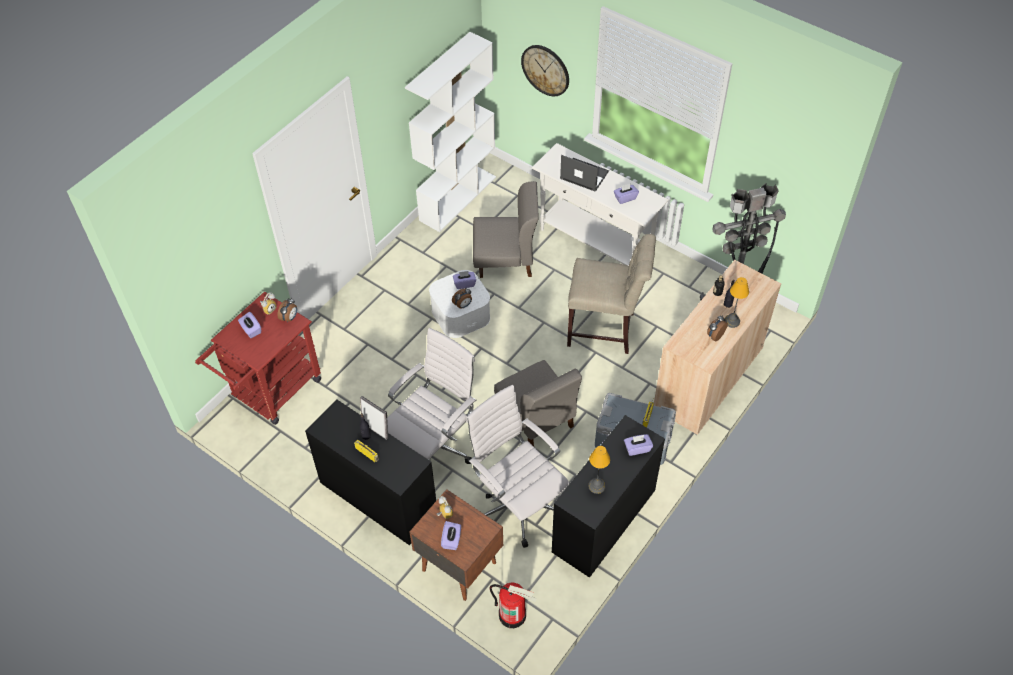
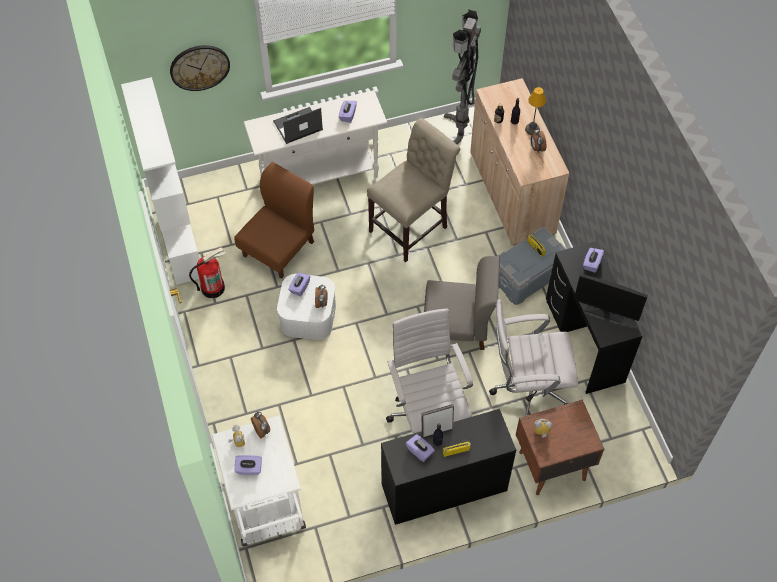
camera: 55 degrees left, 5 degrees up
(271, 393) = (267, 512): red cart -> white cart
(451, 540) = (569, 442): purple tissue box -> purple tissue box (420, 451)
(505, 260) = (279, 248): grey chair -> brown chair
(512, 614) = (621, 454): fire extinguisher -> fire extinguisher (213, 287)
(597, 486) = (606, 310): table lamp -> monitor

